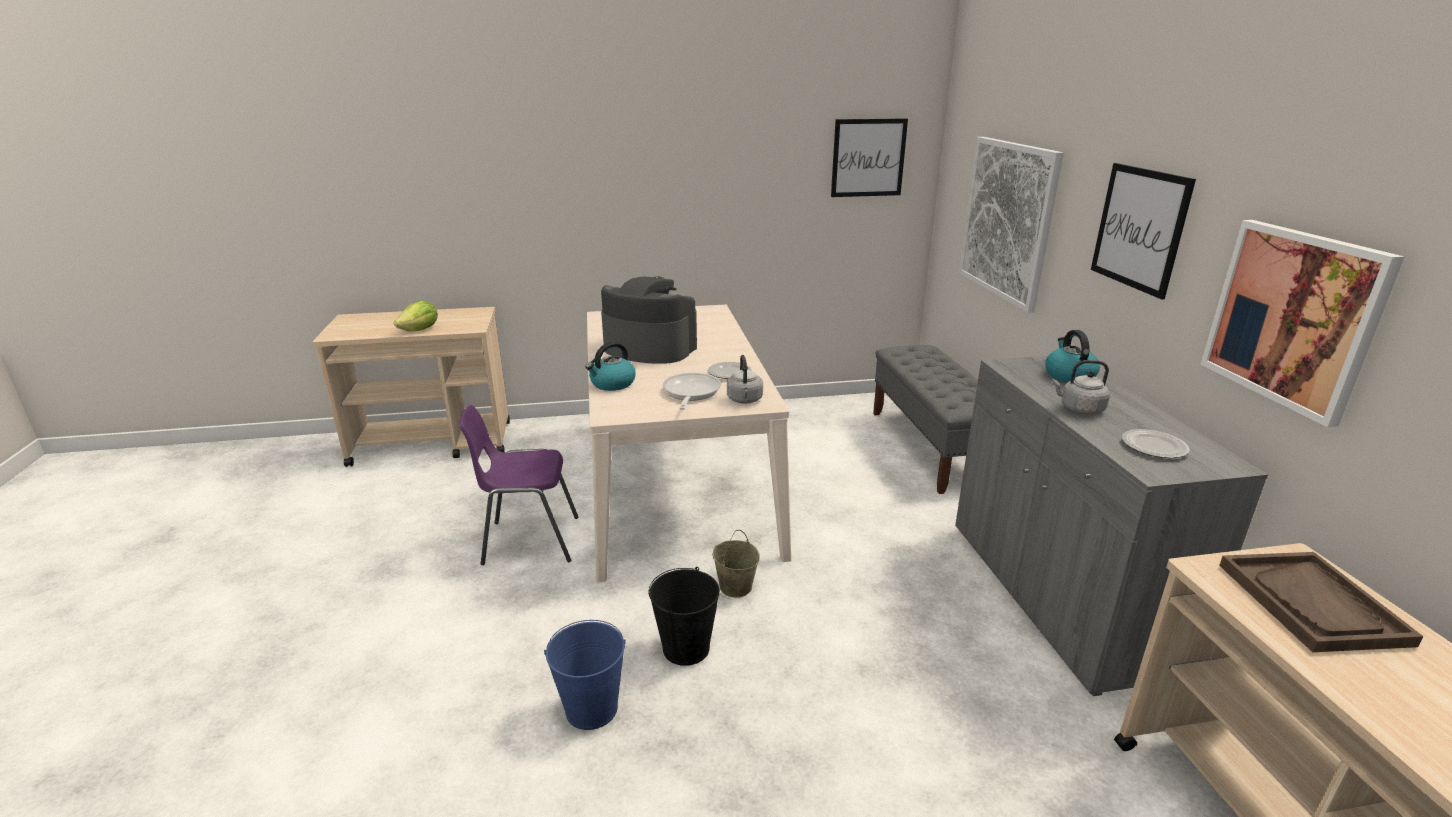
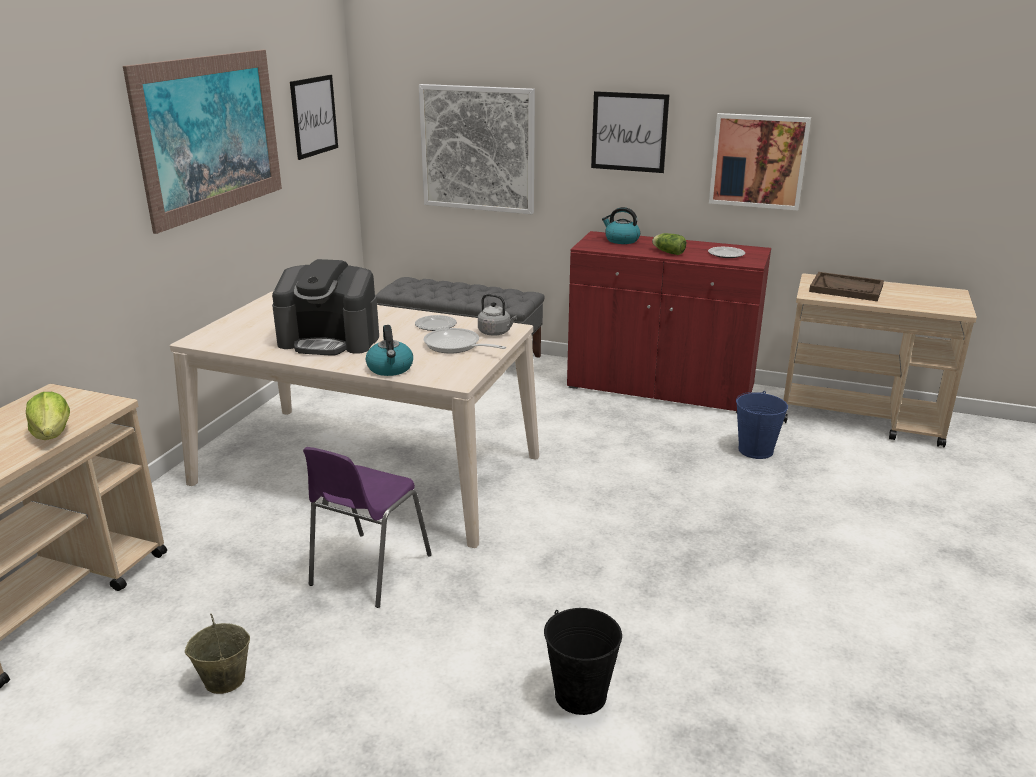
camera: 60 degrees left, 0 degrees up
(592, 709) = (631, 586): blue bucket -> blue bucket (756, 450)
(649, 348) = (330, 340): coffee machine -> coffee machine turned 135 degrees counterclockwise
(686, 648) = (598, 528): black bucket -> black bucket (580, 694)
(709, 156) = (211, 135): none -> picture
(735, 586) = (546, 487): beige bucket -> beige bucket (224, 680)
(1056, 595) = (660, 388): grey cabinet -> red cabinet
(1079, 409) = (667, 252): grey kettle -> lettuce

